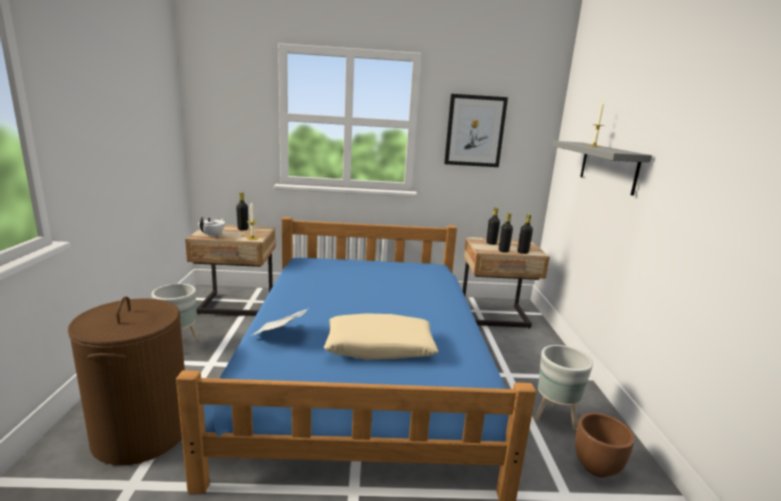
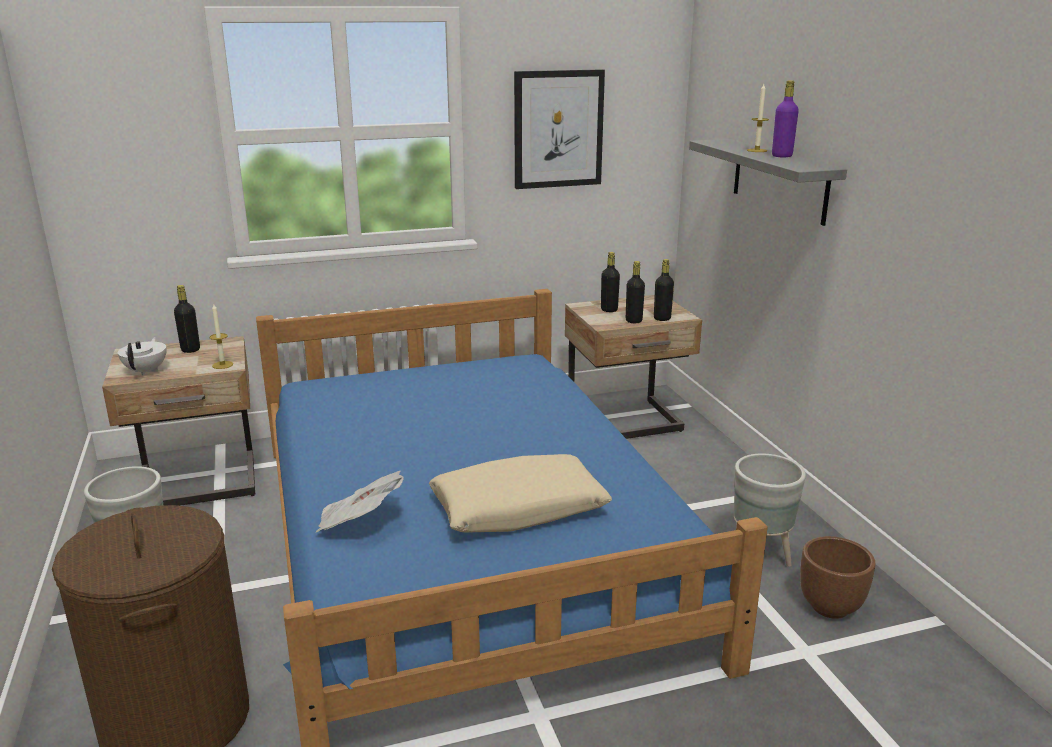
camera: 15 degrees left, 5 degrees up
(609, 148) = (782, 156): none -> purple bottle

